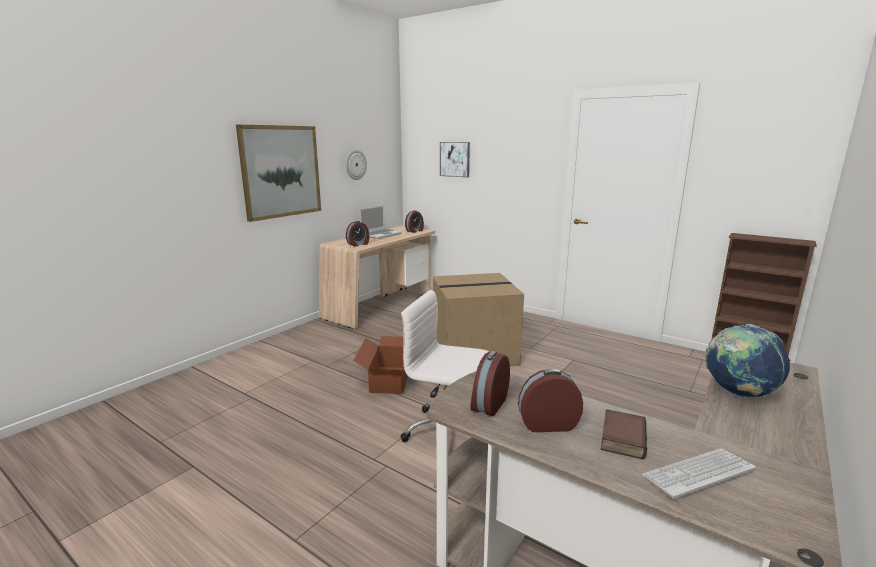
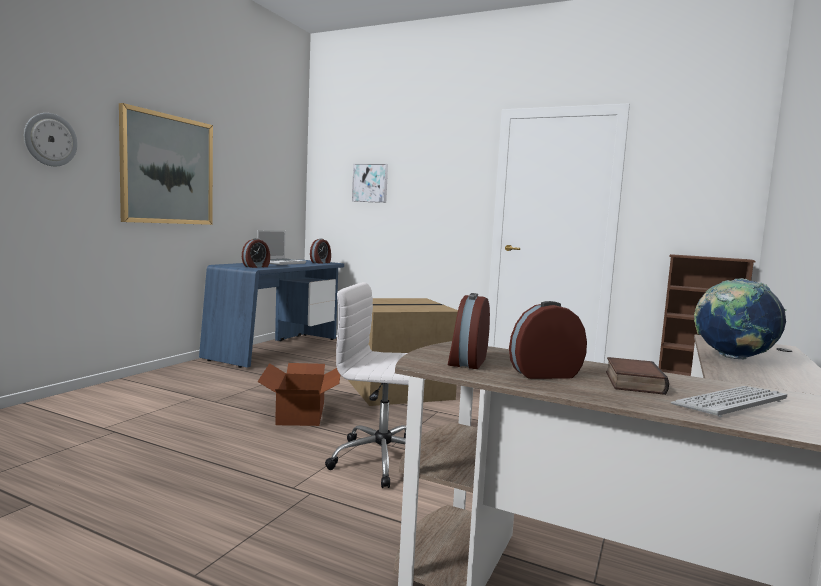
camera: 10 degrees left, 10 degrees down
(355, 164) = (255, 179): wall clock -> wall clock (50, 139)
(381, 305) = (277, 348): beige desk -> blue desk

